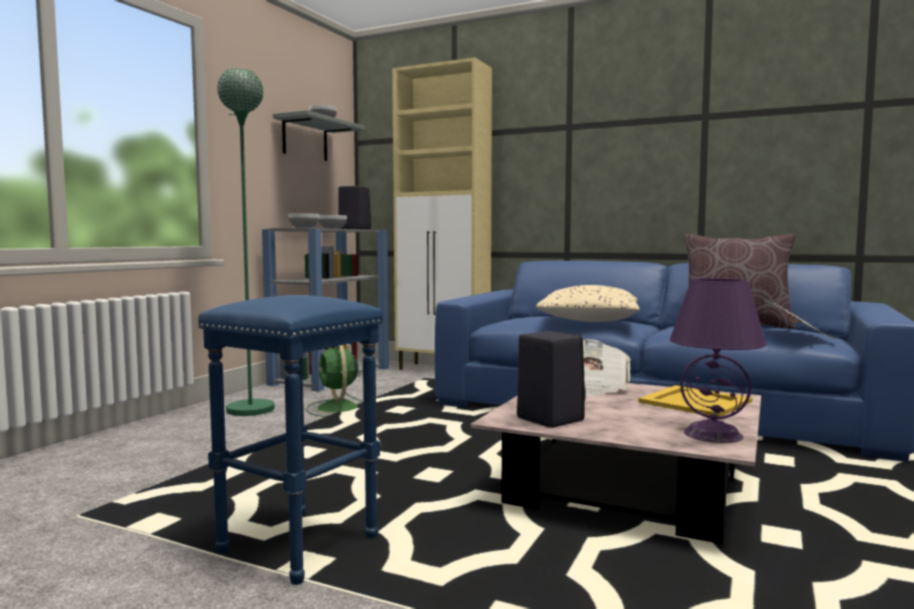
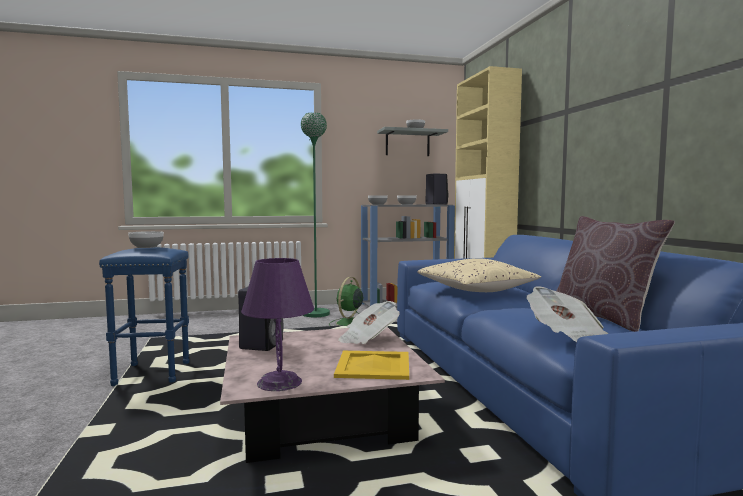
camera: 50 degrees right, 0 degrees up
(292, 295) = (147, 247): none -> bowl

